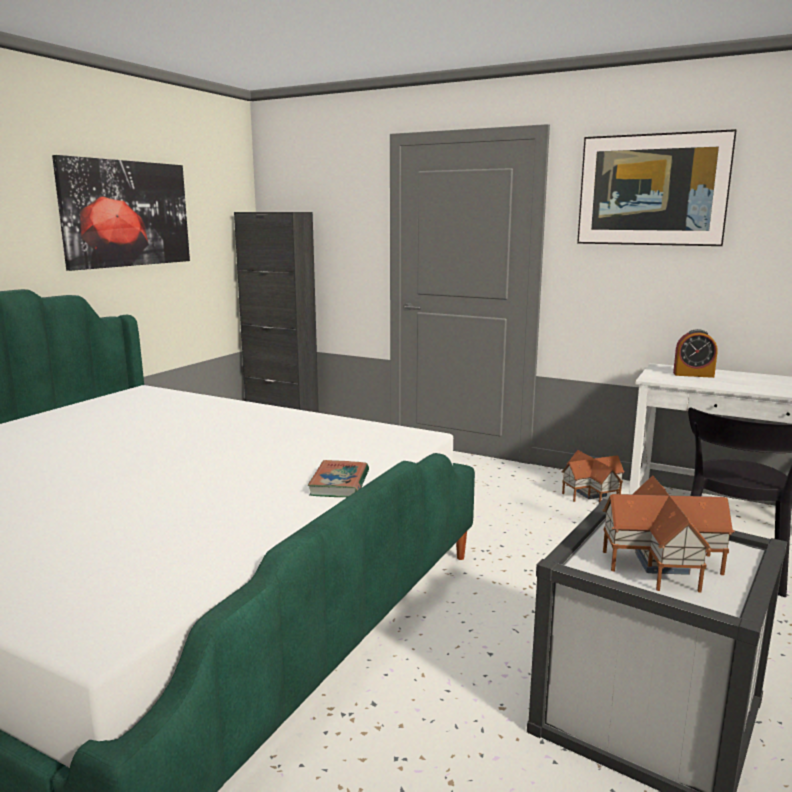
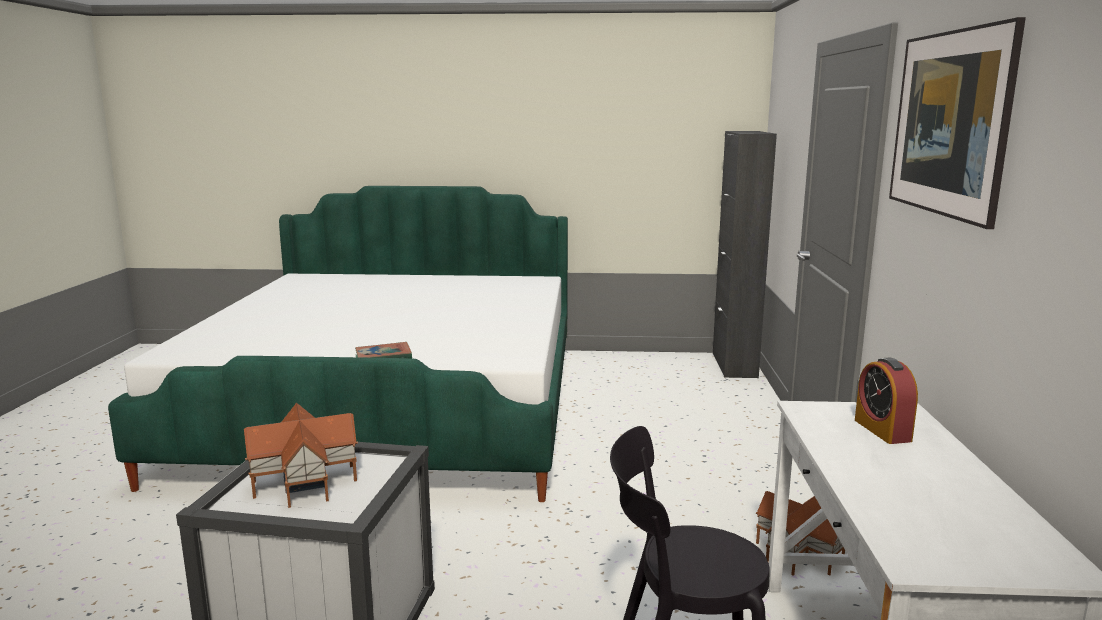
camera: 65 degrees right, 0 degrees up
(126, 214) = (590, 132): picture -> none

